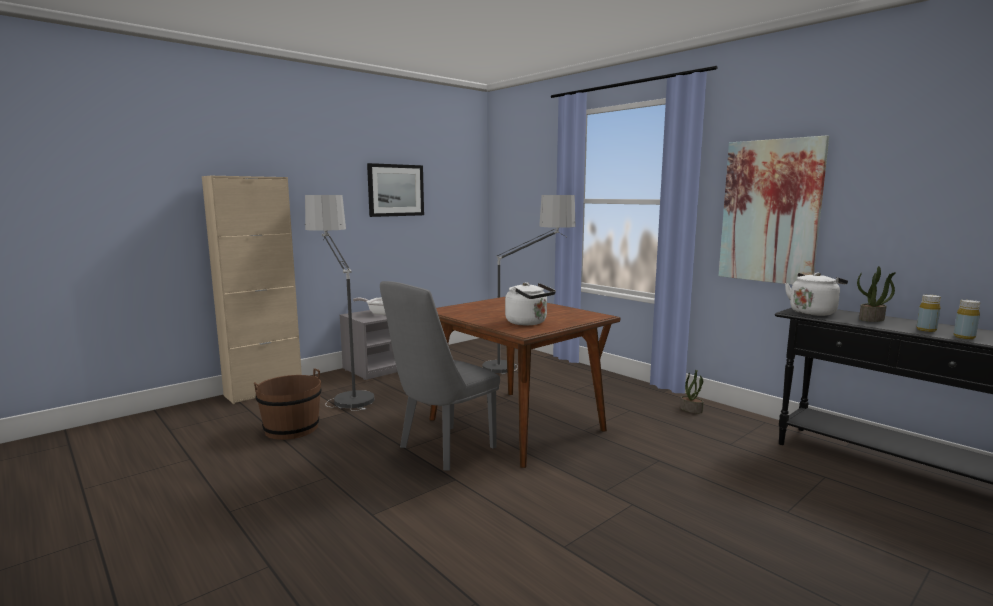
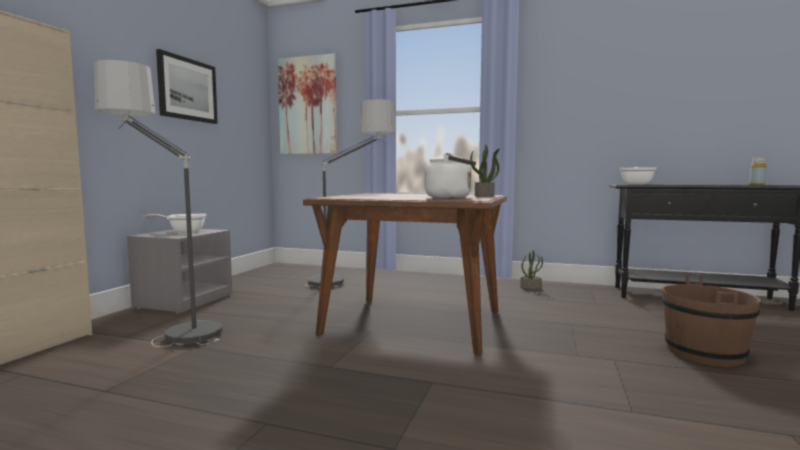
camera: 30 degrees left, 5 degrees down
(291, 429) = (131, 381): brown bucket -> brown bucket (704, 353)
(441, 450) = (373, 359): grey chair -> none
(770, 211) = (577, 111): picture -> picture (308, 106)
(813, 312) = (636, 184): white kettle -> frying pan
(872, 319) = (680, 184): potted plant -> potted plant (484, 196)
(926, 330) = (726, 184): yellow bottle -> none

